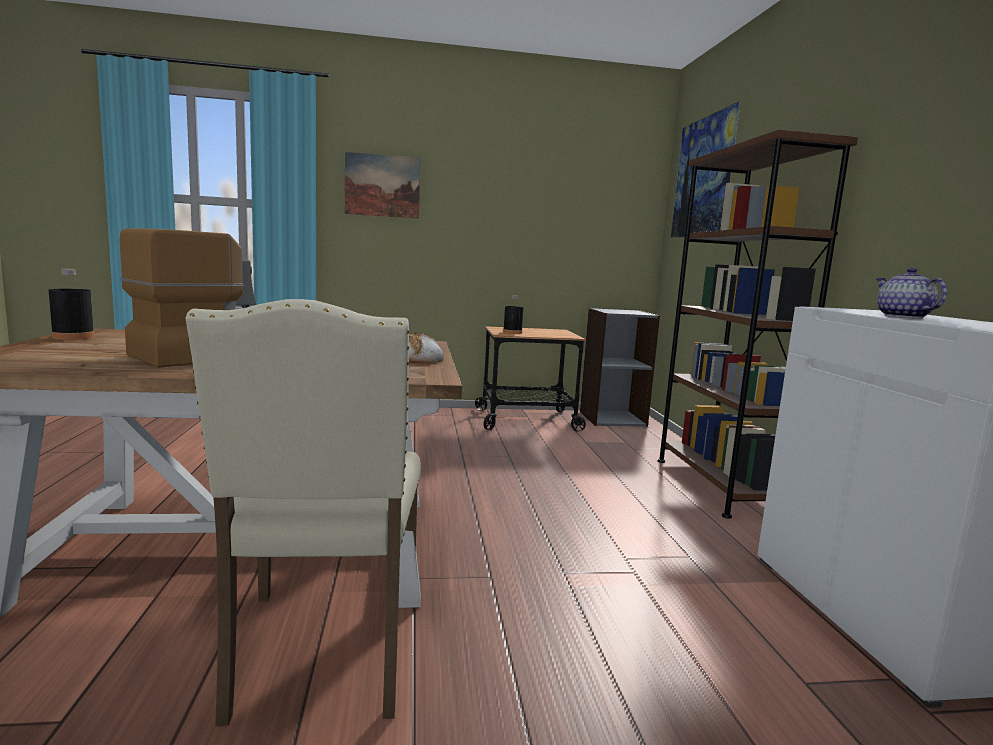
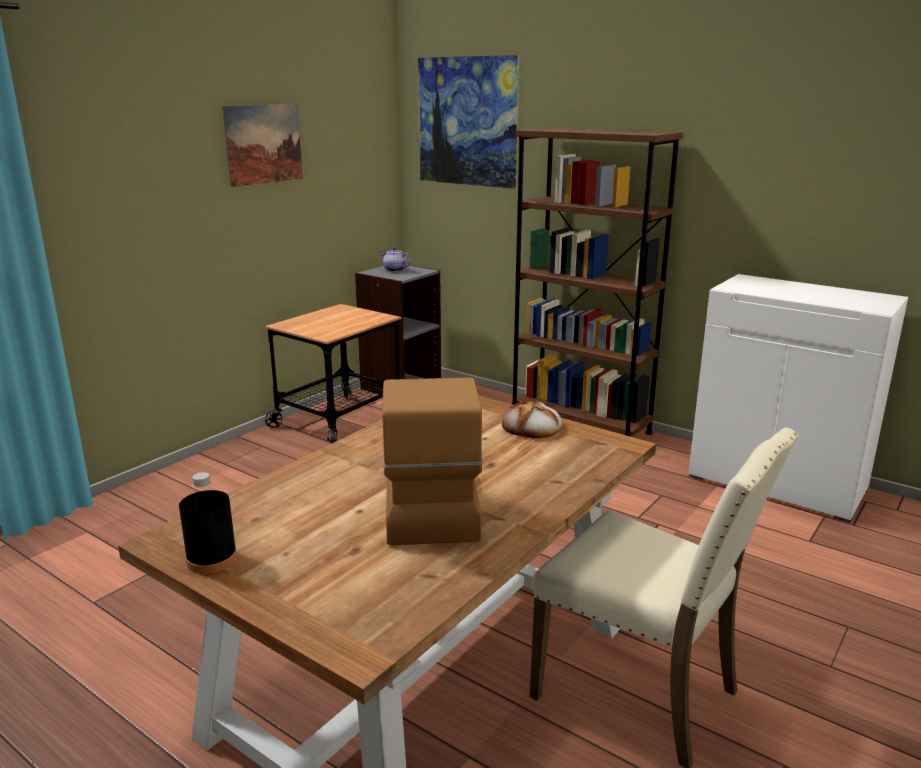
camera: 45 degrees left, 10 degrees up
(382, 186) = (111, 167): picture -> picture (263, 144)
(512, 332) = (324, 329): black bottle -> none
(901, 317) = (795, 296): teapot -> teapot (394, 270)

